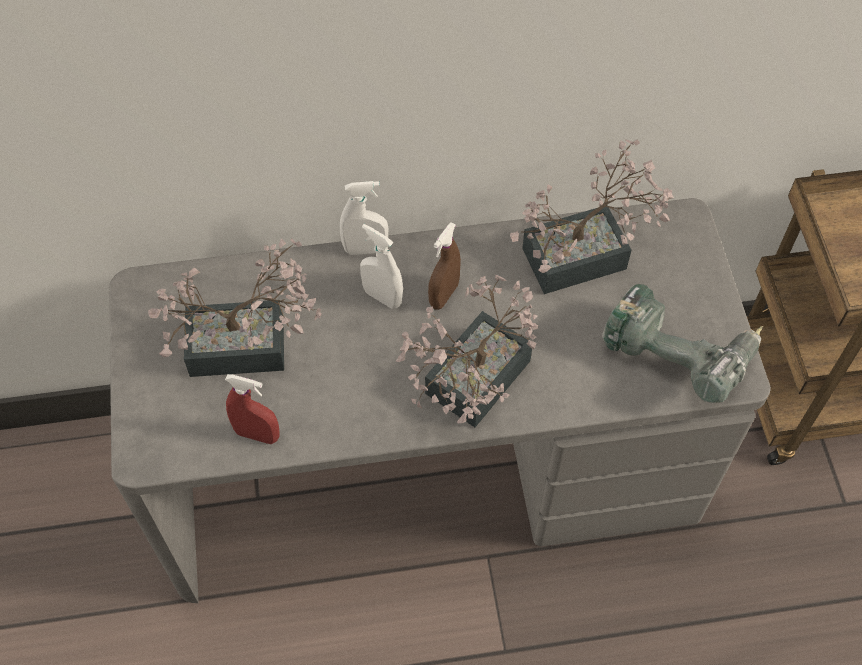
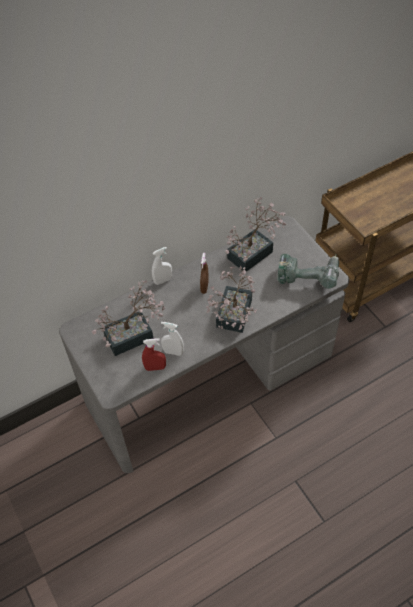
camera: 20 degrees left, 5 degrees down
(382, 297) = (179, 296): white spray bottle -> white spray bottle (173, 352)

